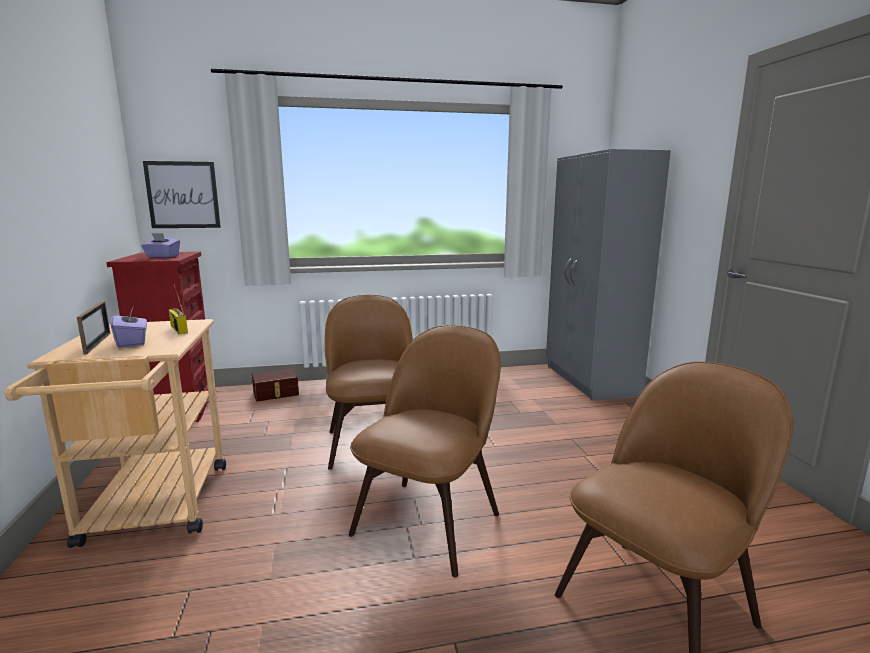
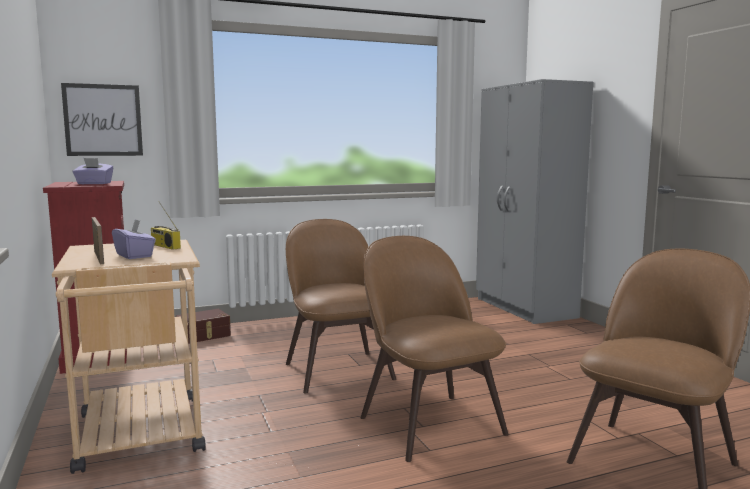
camera: 10 degrees left, 5 degrees down
(429, 520) = (428, 423): brown chair -> brown chair turned 45 degrees counterclockwise

